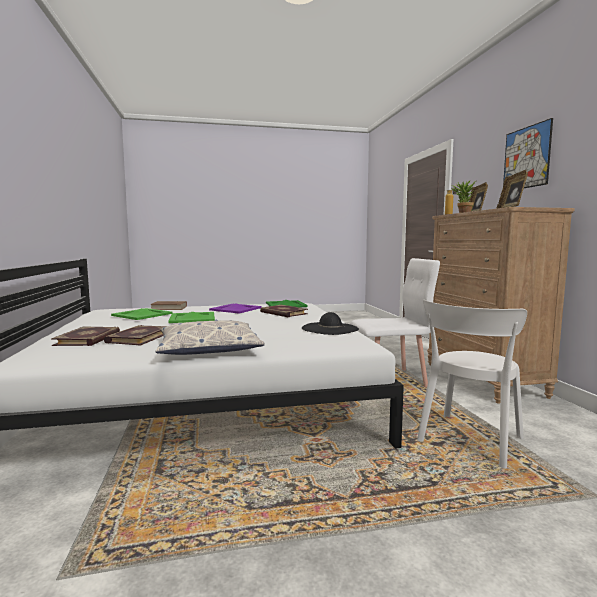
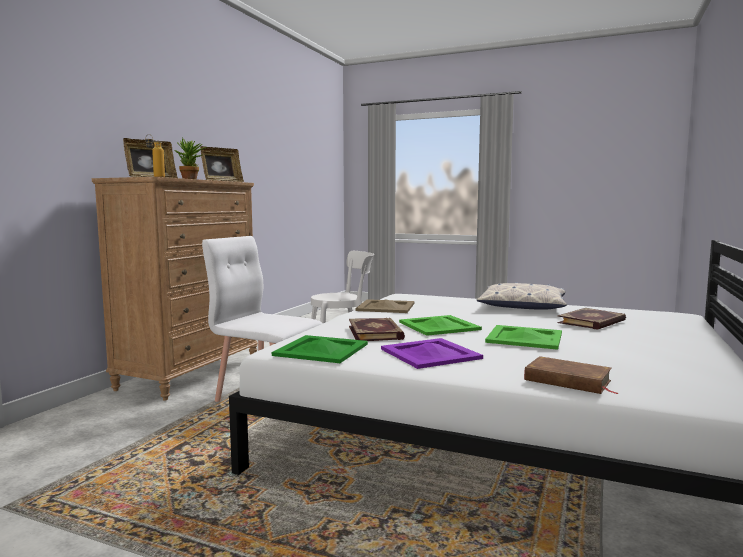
camera: 145 degrees left, 0 degrees up
(89, 339) = (650, 327): book -> none
(142, 314) = (613, 357): green tray -> green tray (438, 326)
(330, 328) = (386, 307): black hat -> beige tray
(526, 157) = (139, 116): picture -> none

